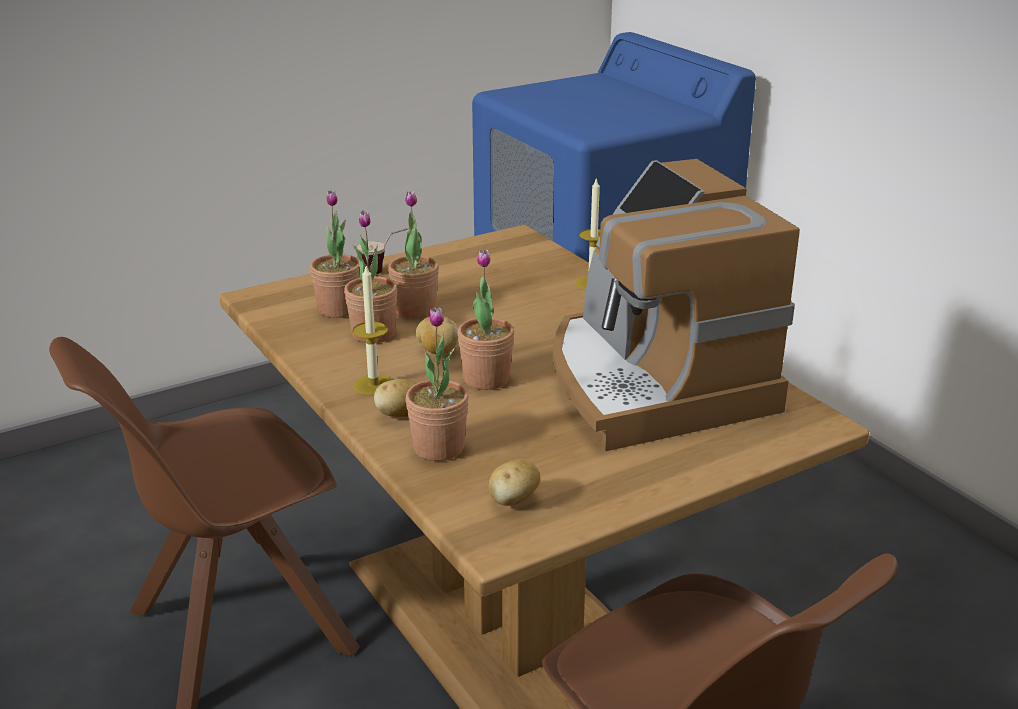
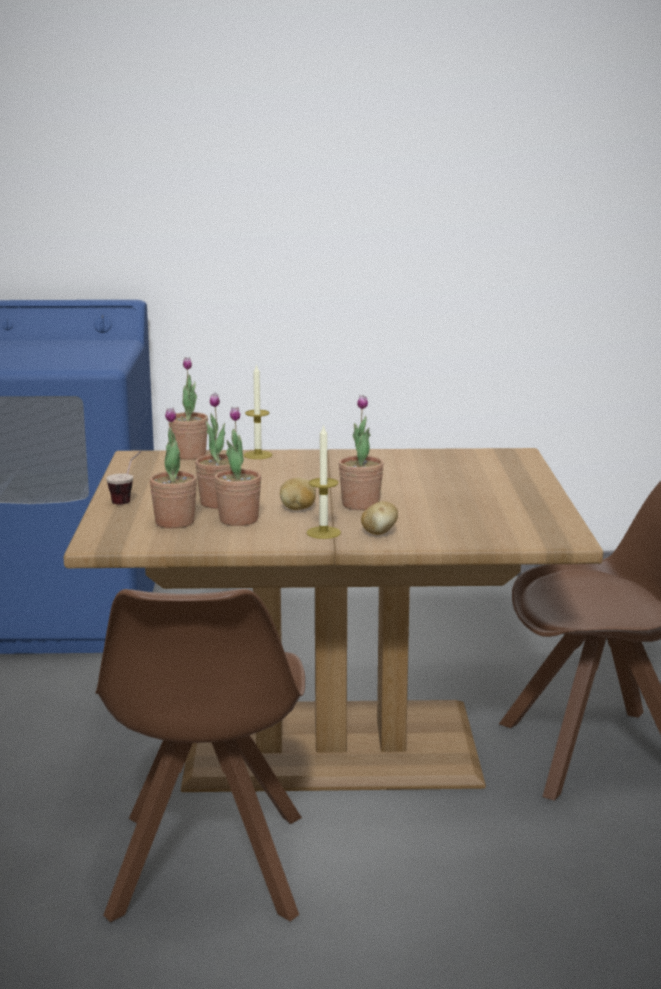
camera: 60 degrees left, 10 degrees down
(438, 447) = (439, 531): potted plant -> potted plant (189, 455)
(513, 501) = (526, 526): potato -> none
(652, 382) = (424, 472): coffee machine -> none

